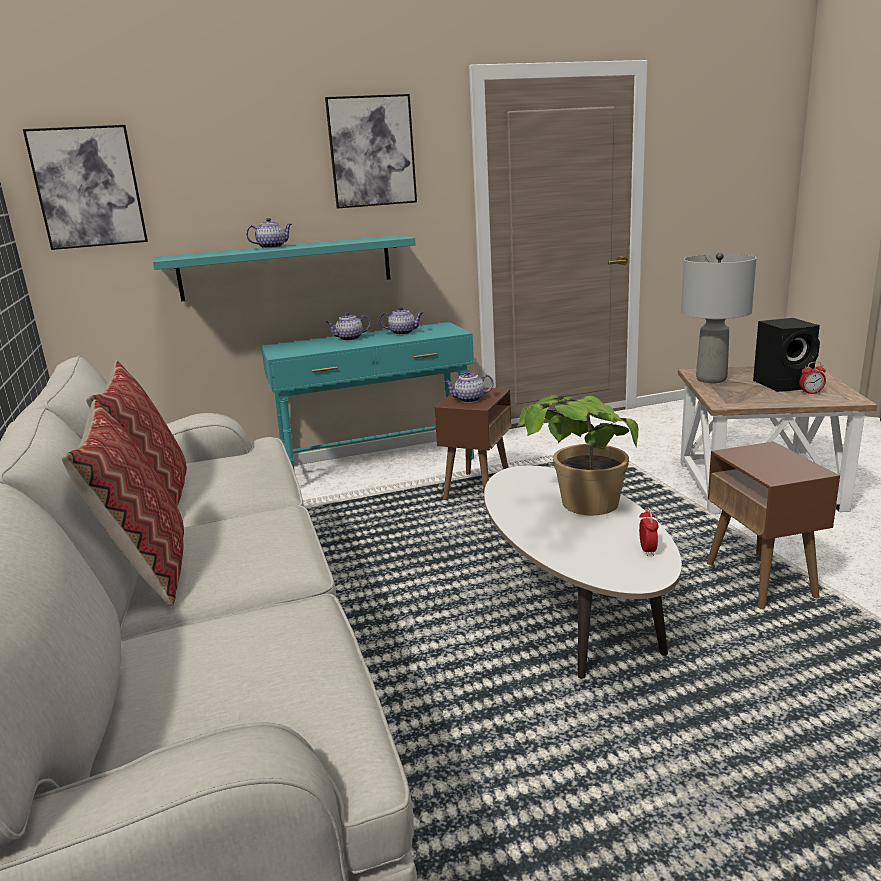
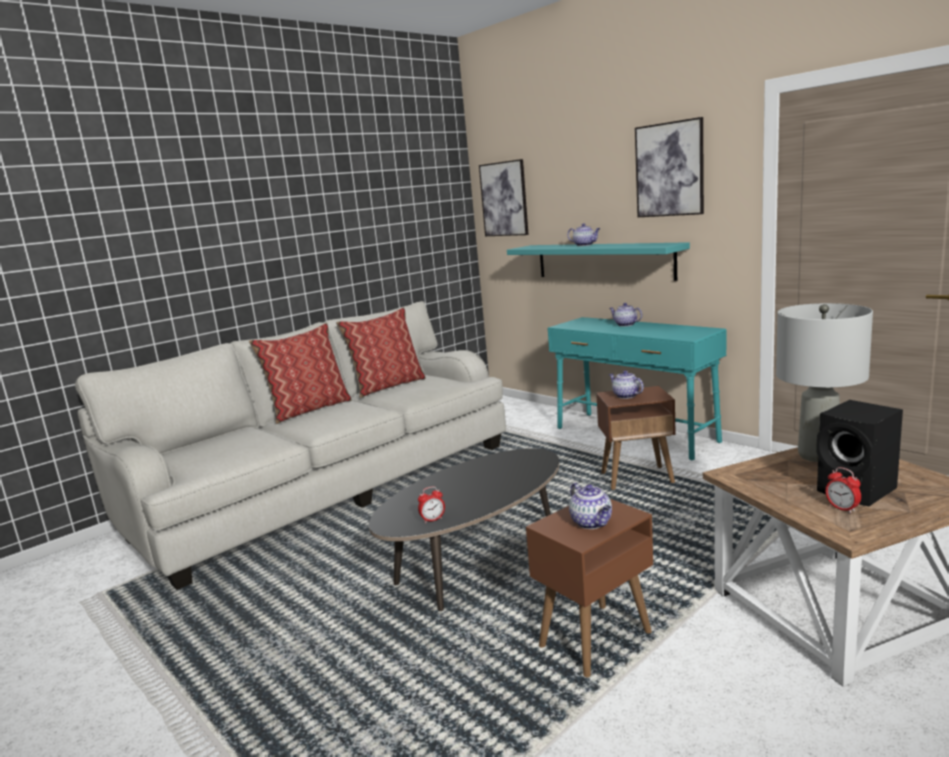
camera: 65 degrees right, 5 degrees down
(403, 332) = (663, 329): teapot -> teapot (592, 523)
(571, 609) = (478, 562): white coffee table -> black coffee table
(575, 515) = (475, 487): potted plant -> none

